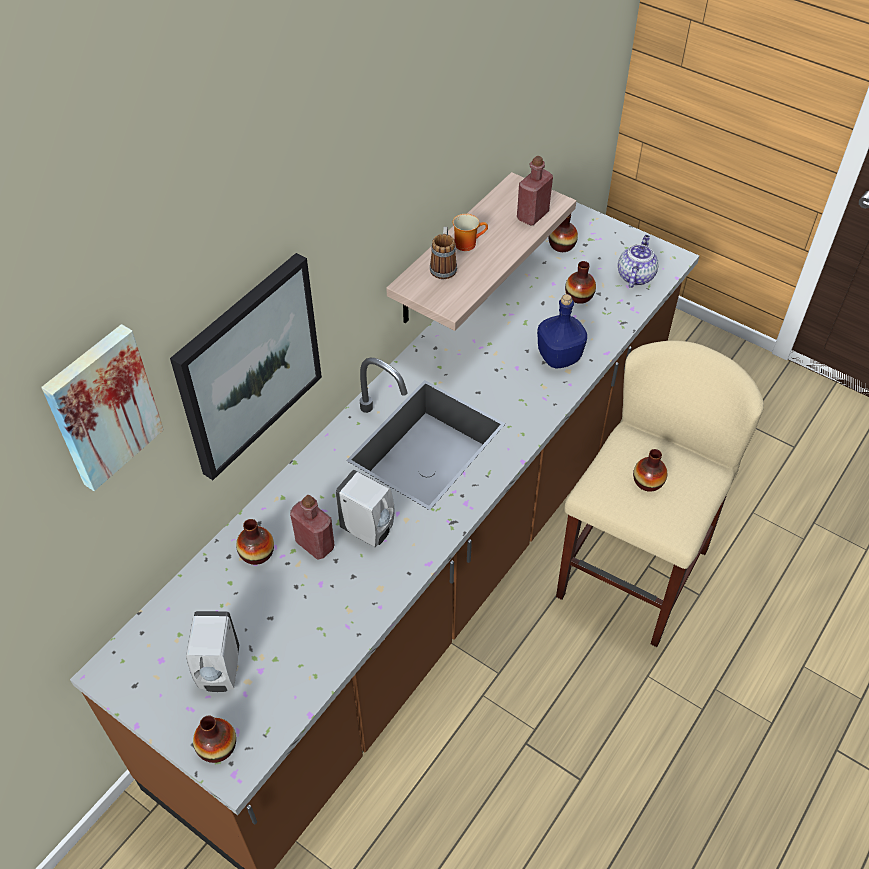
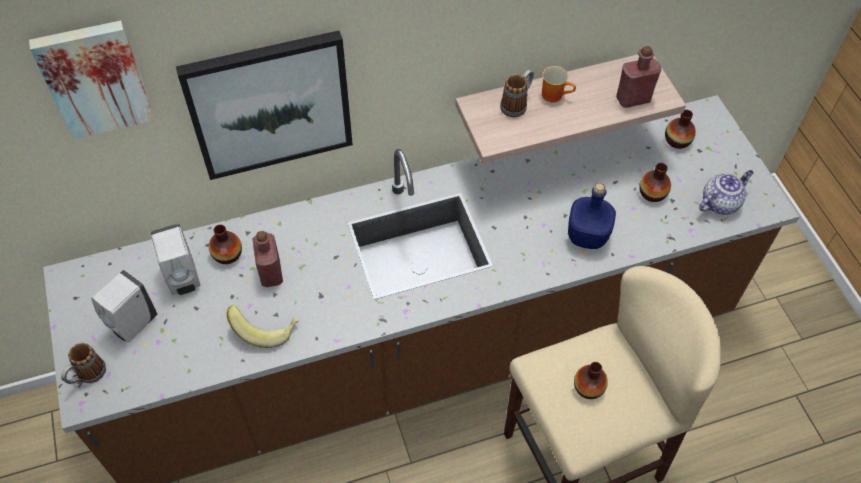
camera: 35 degrees right, 5 degrees up
(217, 747) = (87, 376): vase -> mug
(355, 594) = (266, 329): none -> banana
(369, 530) = (316, 287): white soap dispenser -> white soap dispenser (183, 279)

